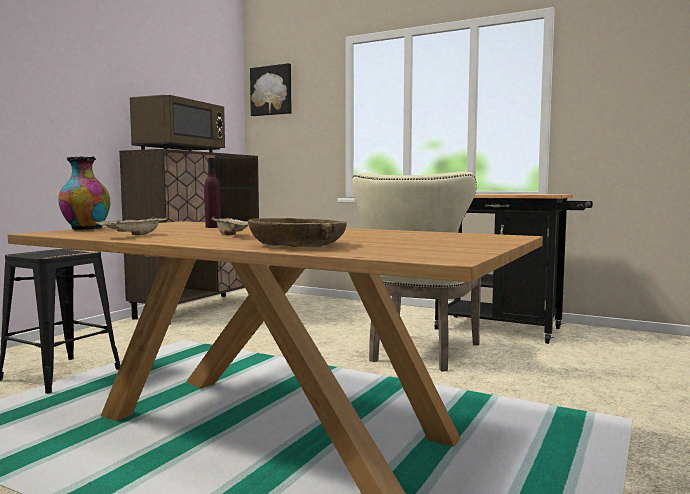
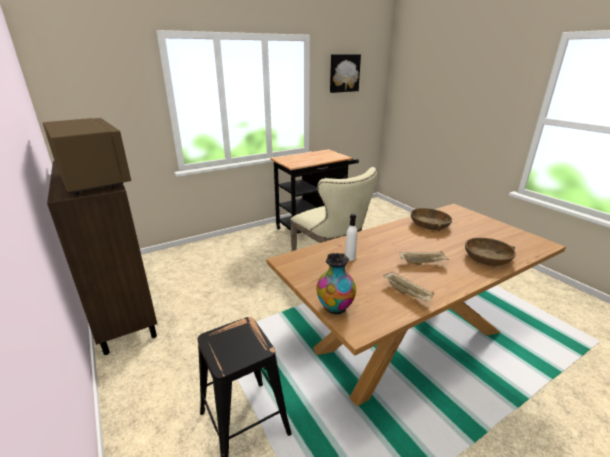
camera: 60 degrees left, 20 degrees up
(213, 227) = (350, 257): purple bottle -> white bottle
(272, 90) = (71, 77): picture -> picture (344, 73)
(390, 233) = (429, 224): none -> brown bowl

